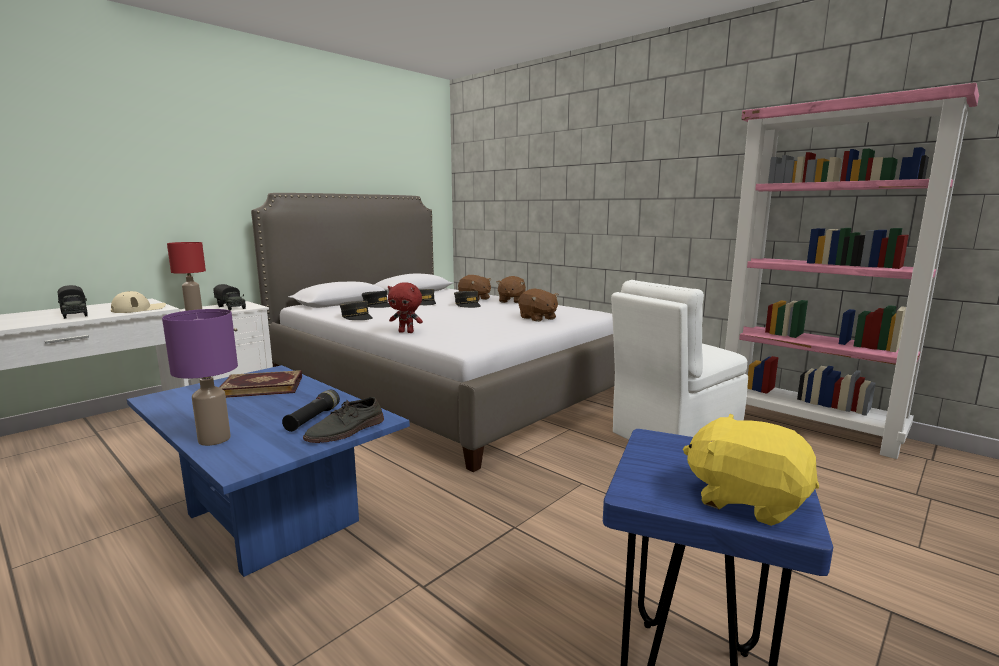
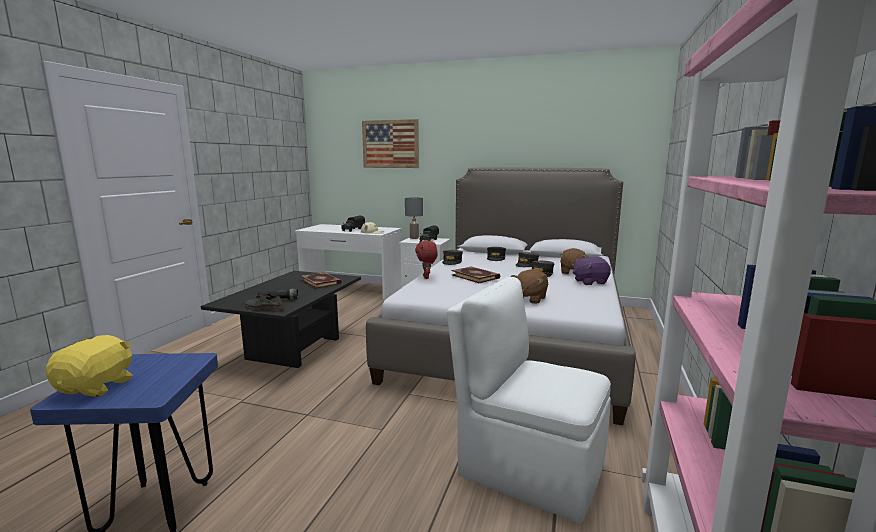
camera: 65 degrees right, 0 degrees up
(103, 146) = (390, 144): none -> picture
(193, 309) = (414, 238): red table lamp -> grey table lamp
(213, 439) = (248, 292): purple table lamp -> none
(272, 517) = (294, 348): blue coffee table -> black coffee table
(444, 318) = (476, 276): none -> book
(511, 301) = (589, 282): brown plush toy -> purple plush toy

